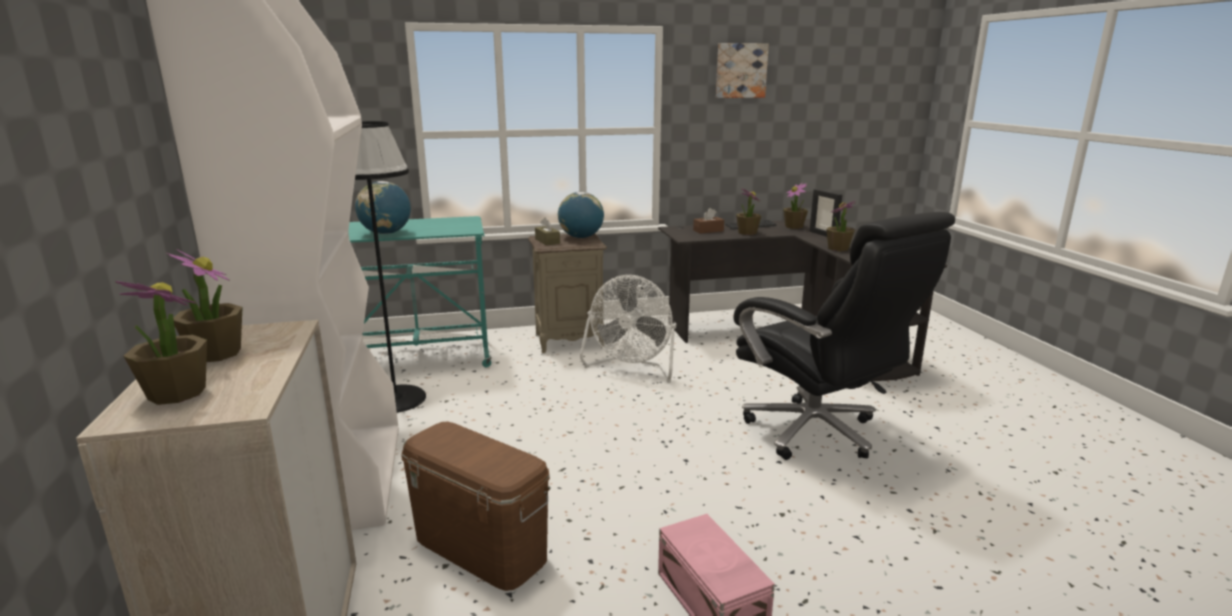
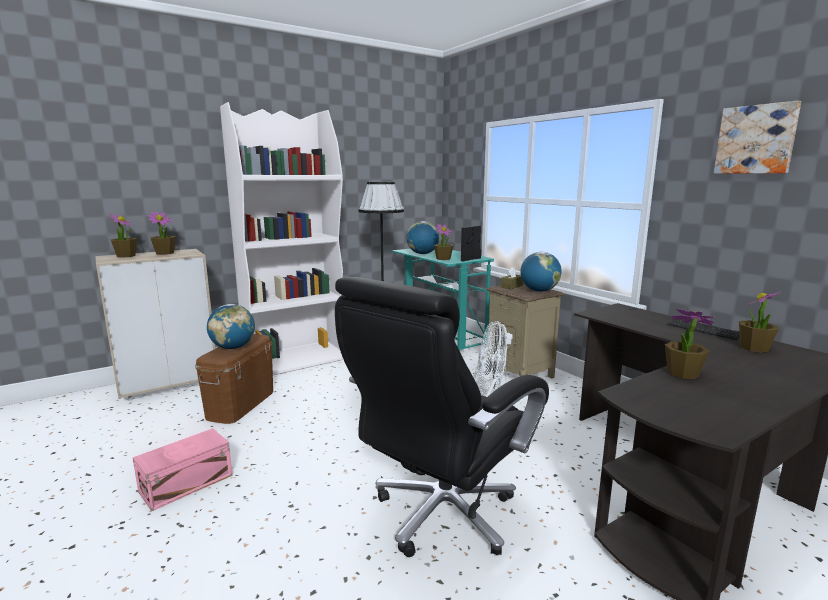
camera: 70 degrees right, 5 degrees down
(479, 452) = (233, 347): none -> globe
(708, 230) = (640, 317): brown tissue box -> none
(747, 232) = (667, 331): potted plant -> potted plant (443, 259)
(823, 234) = (746, 364): picture frame -> picture frame (471, 259)

